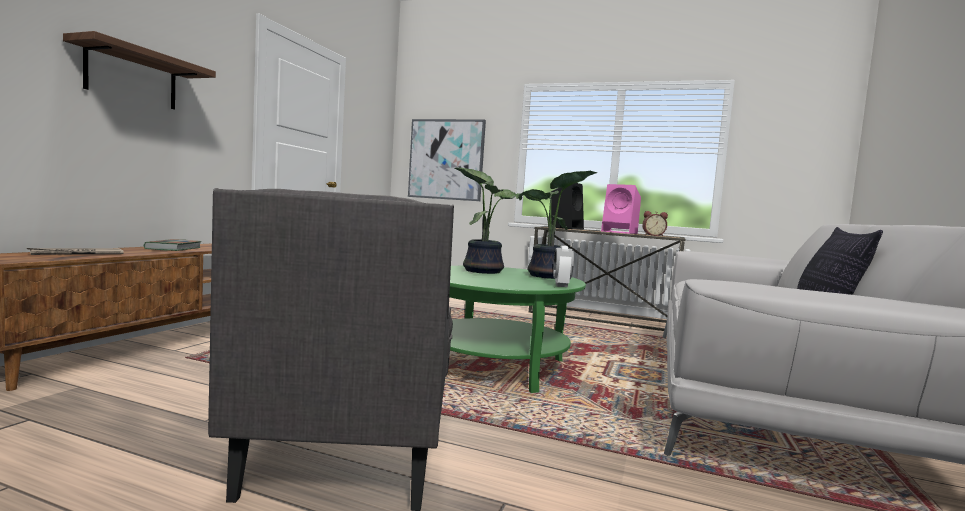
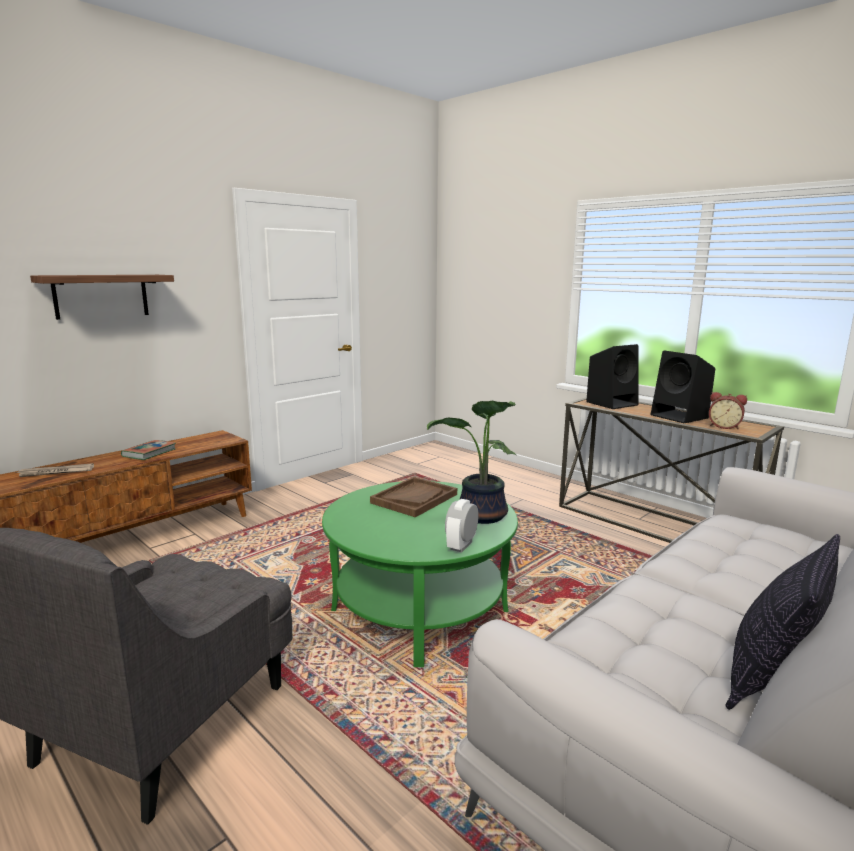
camera: 25 degrees right, 10 degrees up
(446, 159) = (490, 301): picture -> none
(482, 271) = (414, 498): potted plant -> brown tray
(620, 232) = (680, 417): pink speaker -> black speaker

